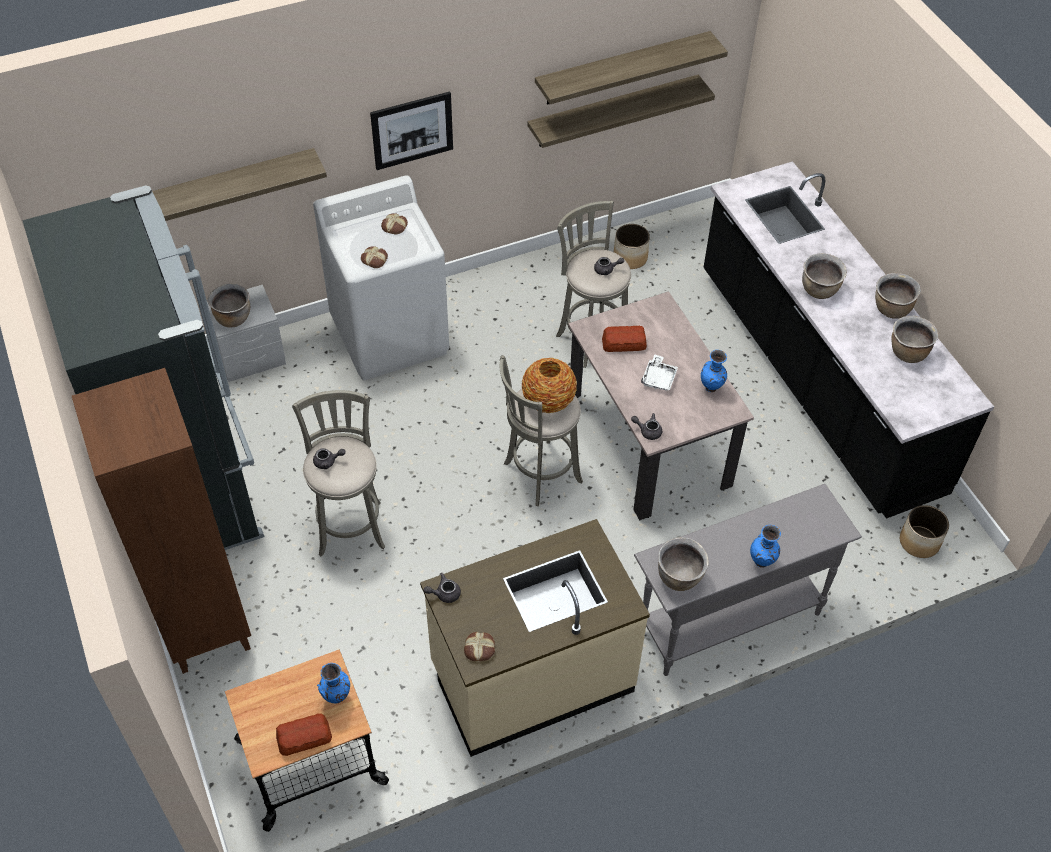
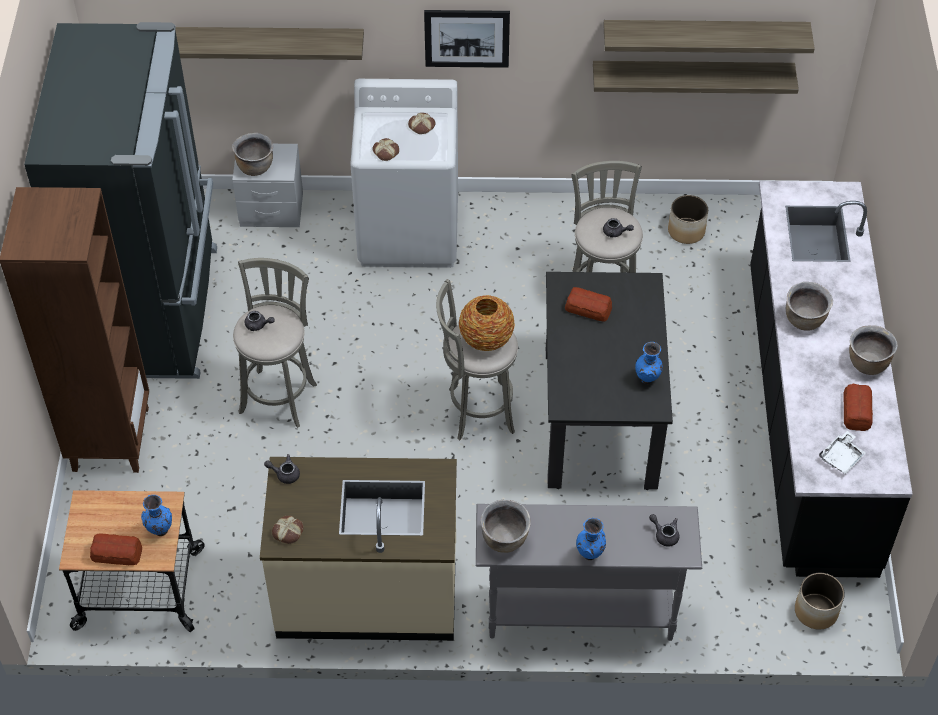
camera: 25 degrees right, 0 degrees up
(647, 431) = (561, 398): grey teapot -> grey teapot (664, 534)
(648, 442) = (599, 417): beige dining table -> black dining table
(659, 378) = (601, 353): white tray -> white tray (841, 457)
(907, 353) = (856, 411): brown cooking pot -> bread

